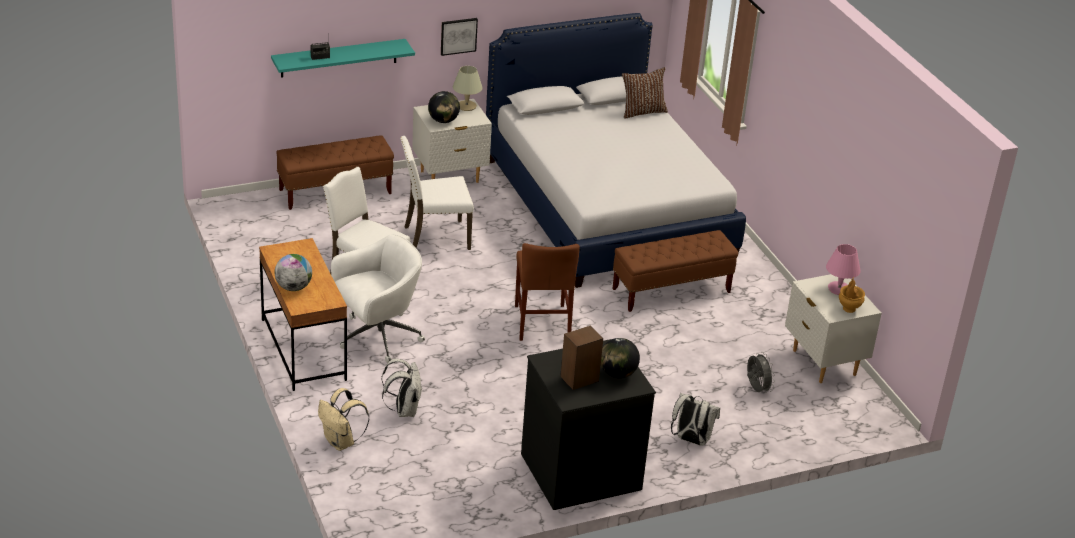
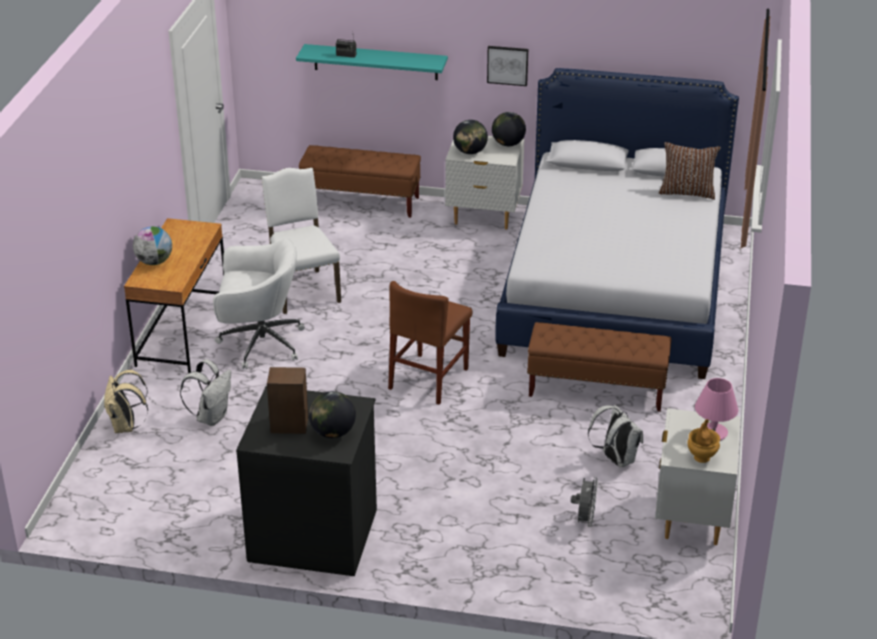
camera: 35 degrees right, 0 degrees up
(435, 237) = (410, 268): white chair -> none
(466, 106) = (508, 144): beige table lamp -> globe
(691, 440) = (458, 546): white backpack -> white backpack (616, 459)

